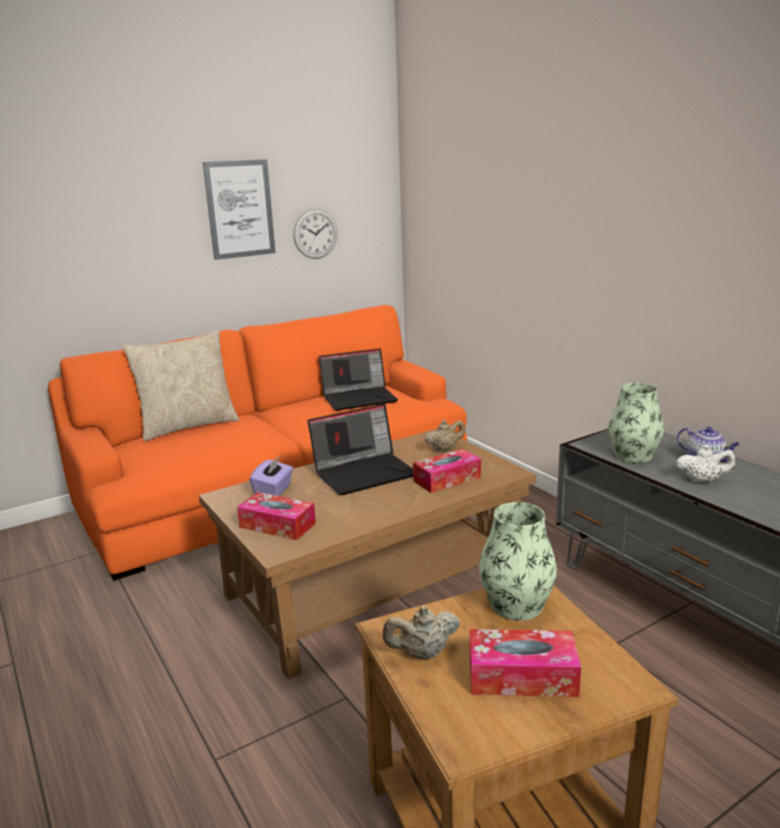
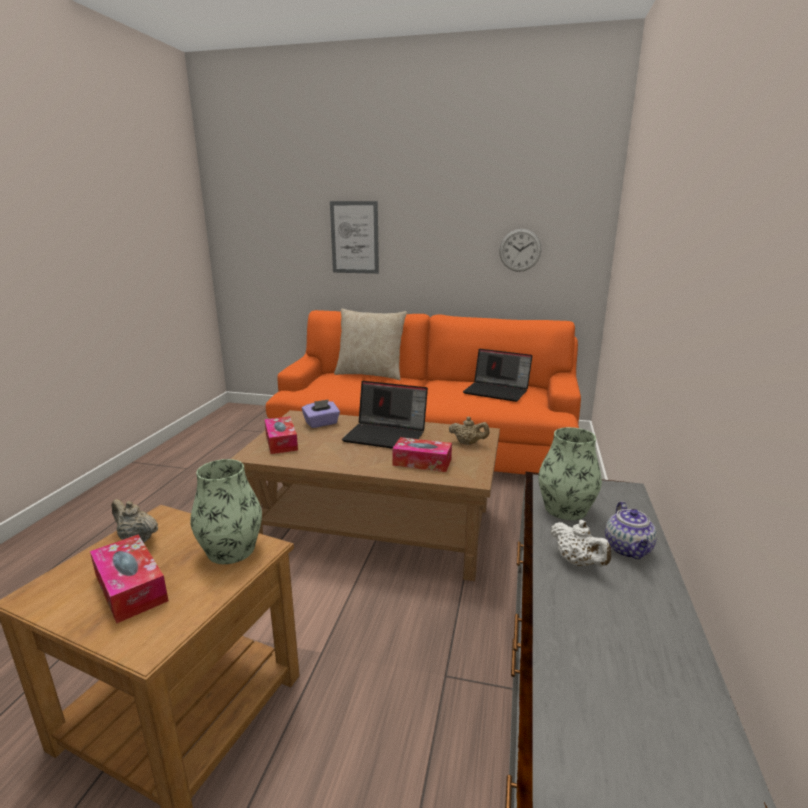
camera: 45 degrees right, 0 degrees up
(240, 209) = (456, 223): picture -> picture (354, 237)

